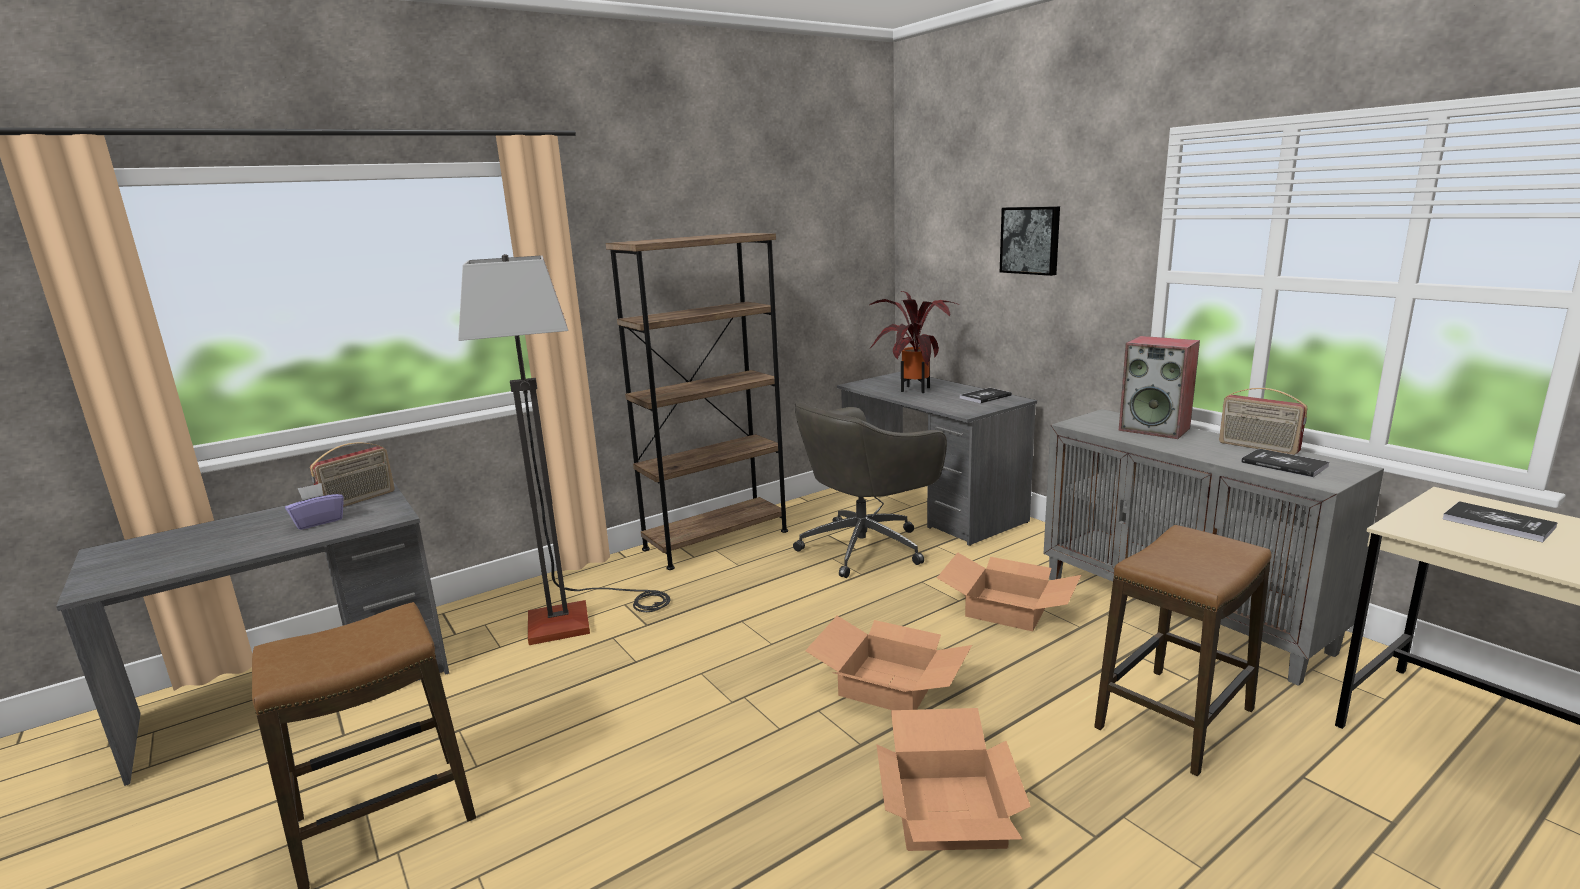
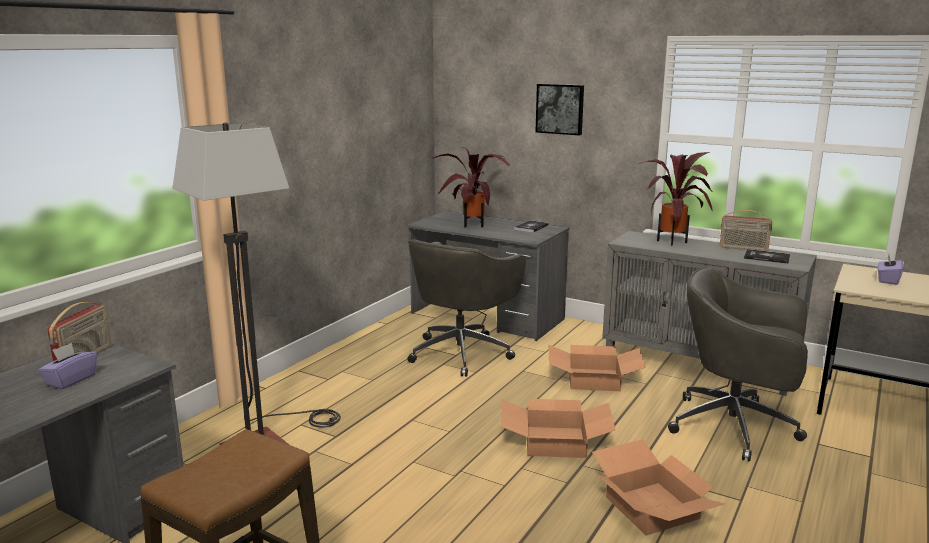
camera: 25 degrees left, 0 degrees up
(716, 540) = (335, 363): brown bookcase -> none
(1155, 429) = (675, 241): speaker -> potted plant
(1174, 719) = (736, 427): stool -> grey office chair
(1498, 523) = (887, 280): book -> purple tissue box

